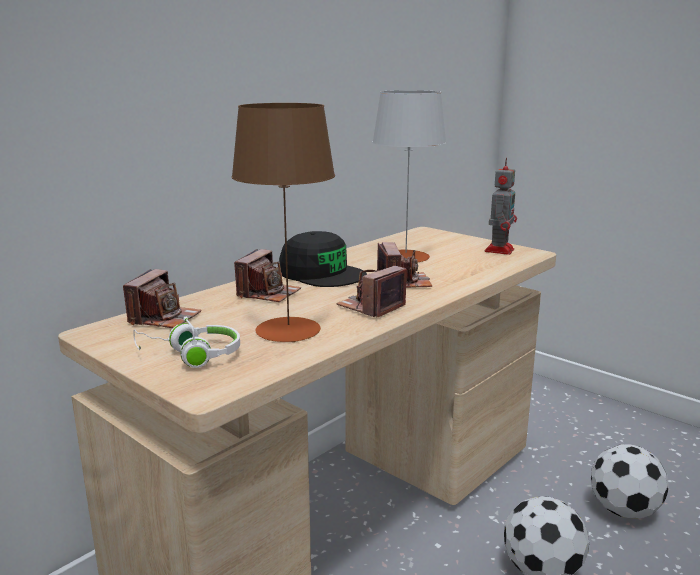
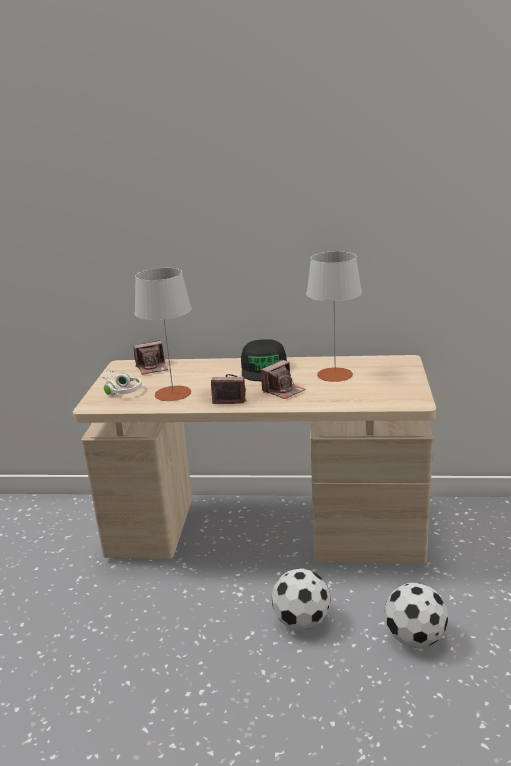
camera: 55 degrees right, 5 degrees up
(268, 293) = (214, 371): camera -> none
(288, 329) = (173, 393): brown table lamp -> grey table lamp
(499, 250) = (404, 392): toy robot -> none

